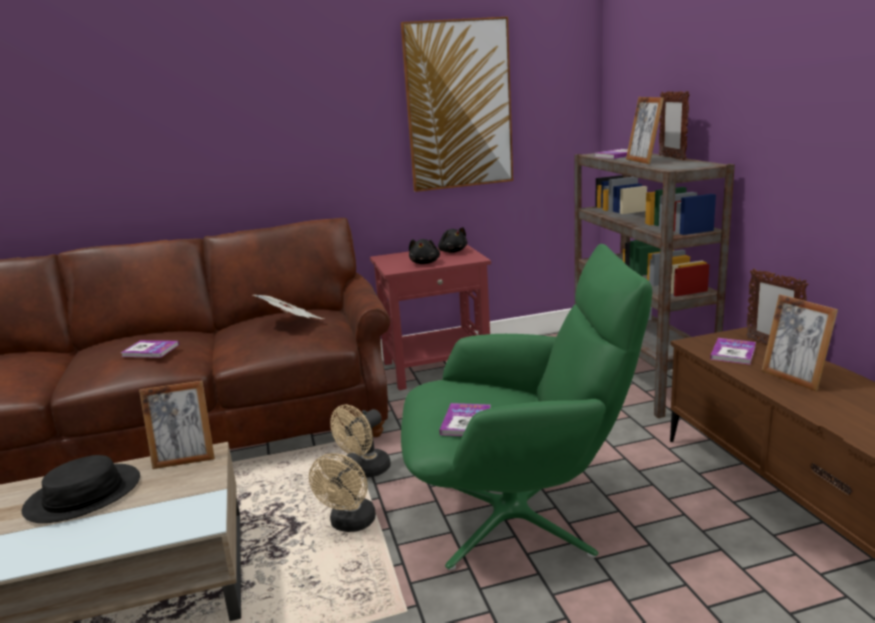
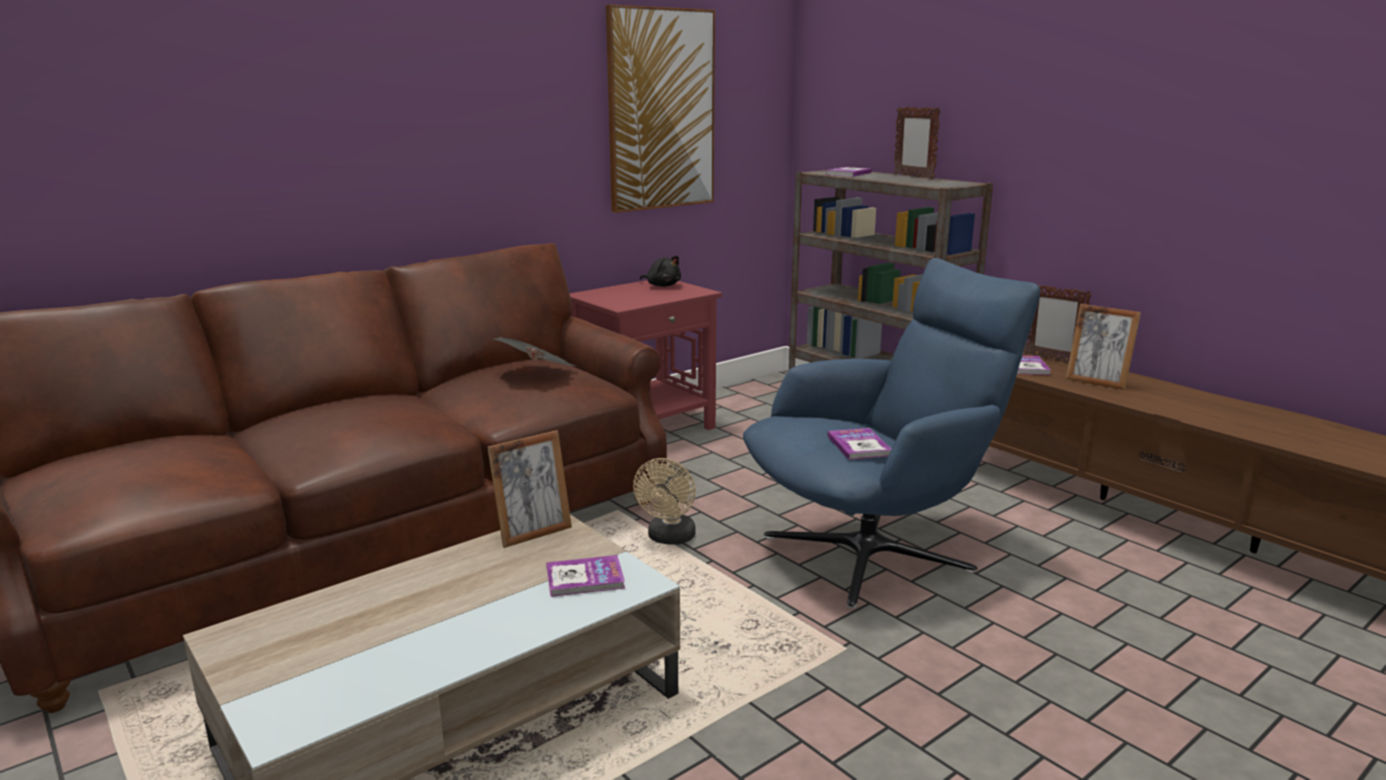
camera: 25 degrees left, 0 degrees up
(84, 495) = (448, 585): black hat -> none
(150, 350) = (387, 415): book -> book (585, 578)
(350, 524) = (706, 589): beige fan -> none
(425, 263) = (648, 298): black plush toy -> none
(517, 516) = (873, 552): green armchair -> blue armchair
(643, 161) = (892, 179): picture frame -> none

